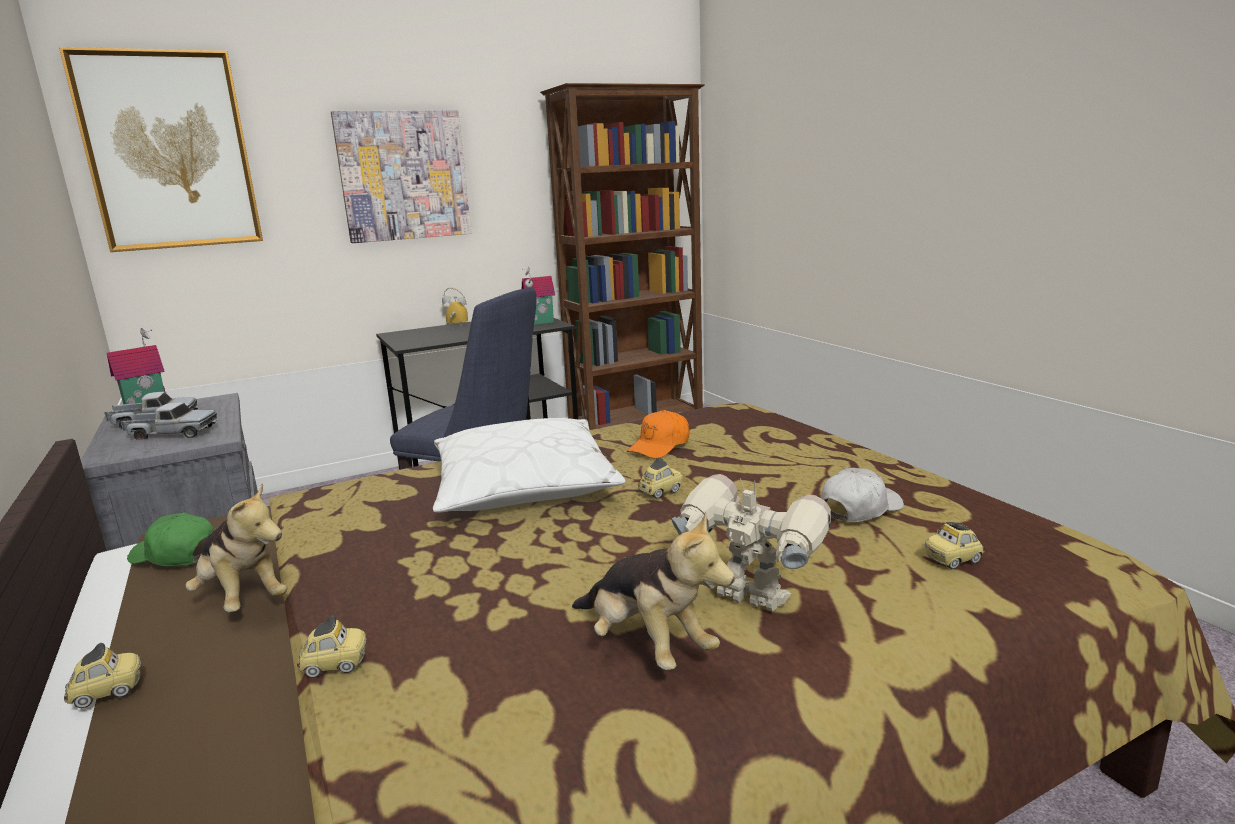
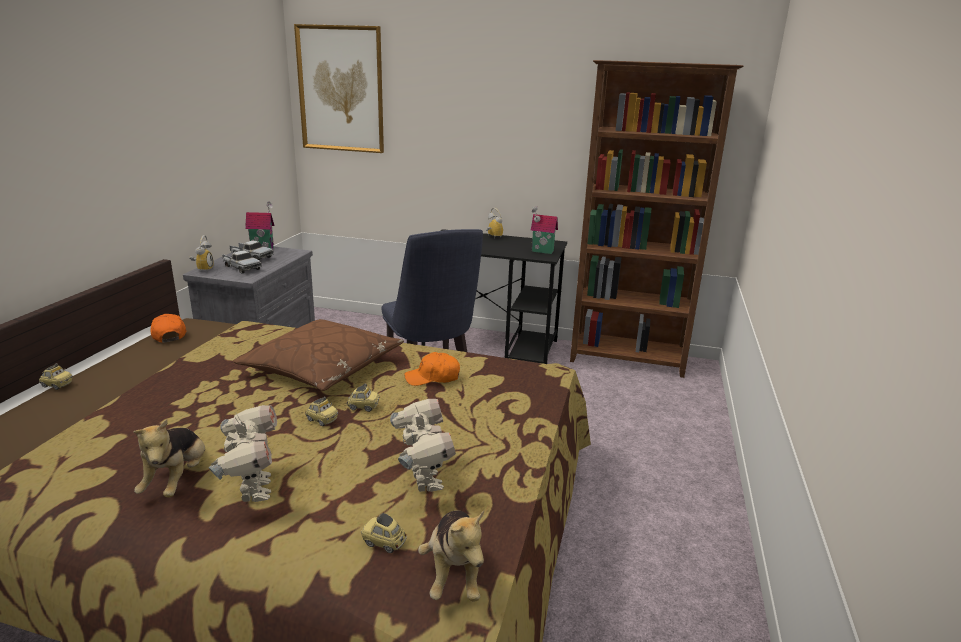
camera: 40 degrees right, 5 degrees up
(103, 453) = (203, 269): none -> alarm clock
(175, 555) = (168, 335): green cap -> orange cap
(241, 598) = (146, 368): plush toy -> plush toy (454, 574)
(335, 665) = (99, 416): toy car -> toy car (322, 420)
(404, 176) = (480, 119): picture -> none
(523, 485) = (322, 367): white pillow -> brown pillow
(860, 509) = (423, 481): white cap -> toy robot

